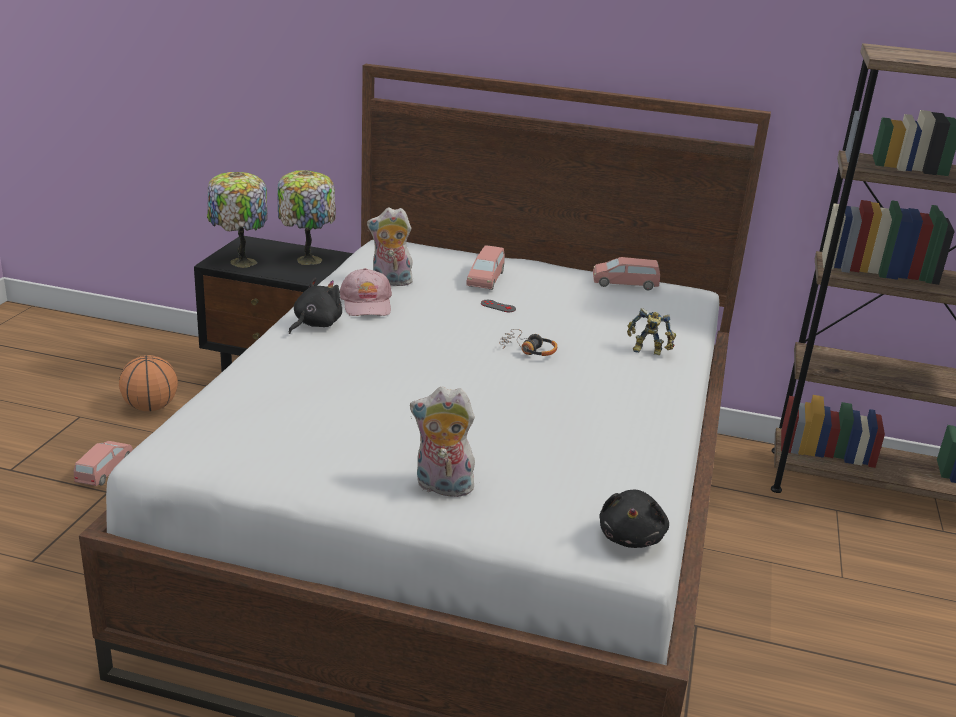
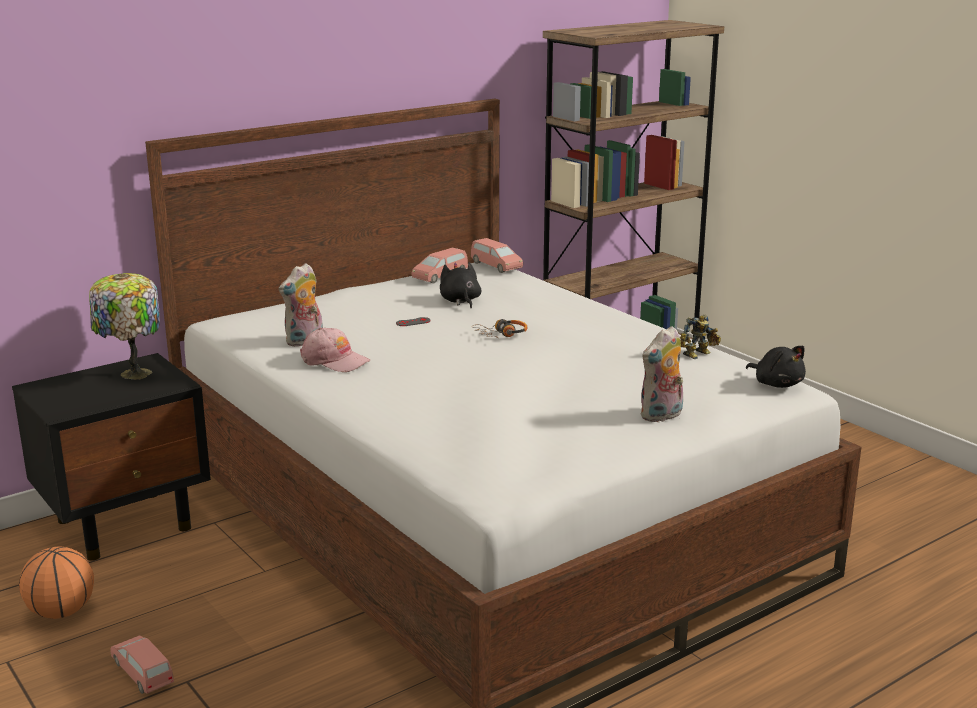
camera: 50 degrees left, 5 degrees down
(240, 262) = (82, 402): table lamp -> none
(315, 324) = (343, 388): black plush toy -> black plush toy (460, 301)
(486, 279) = (358, 311): pink toy car -> pink toy car (496, 266)
(648, 351) = (555, 304): toy robot -> toy robot (699, 354)

